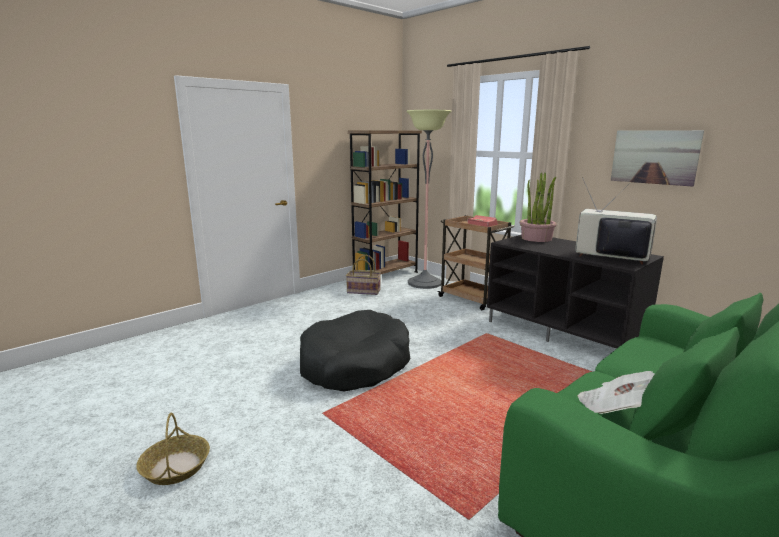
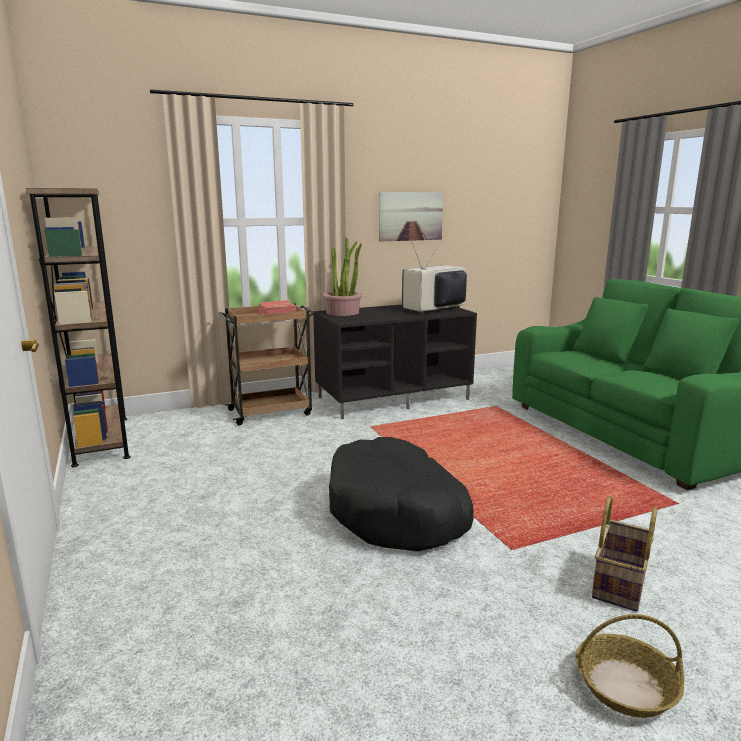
camera: 70 degrees left, 0 degrees up
(363, 291) = (146, 467): basket -> basket (621, 584)
(424, 283) = (177, 423): floor lamp -> none
(616, 409) = (669, 380): newspaper -> none

